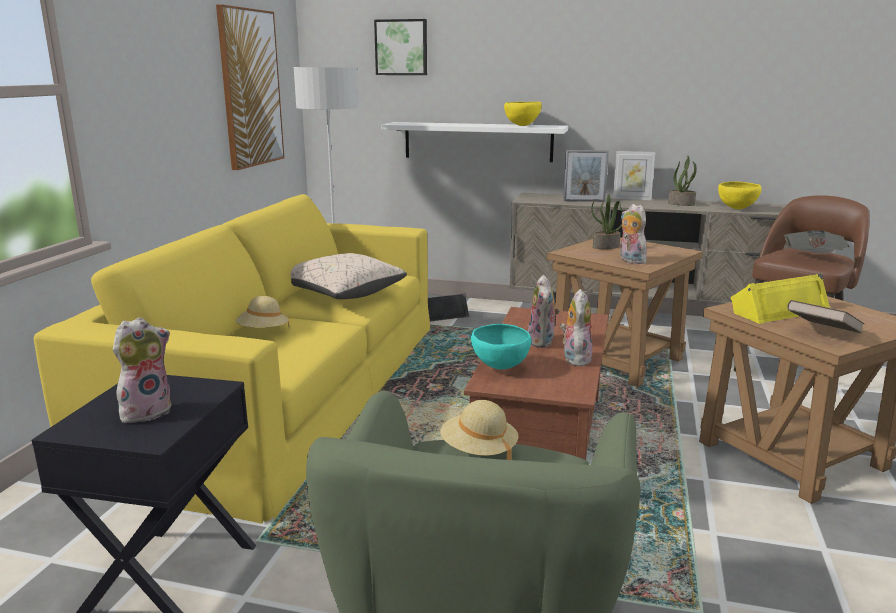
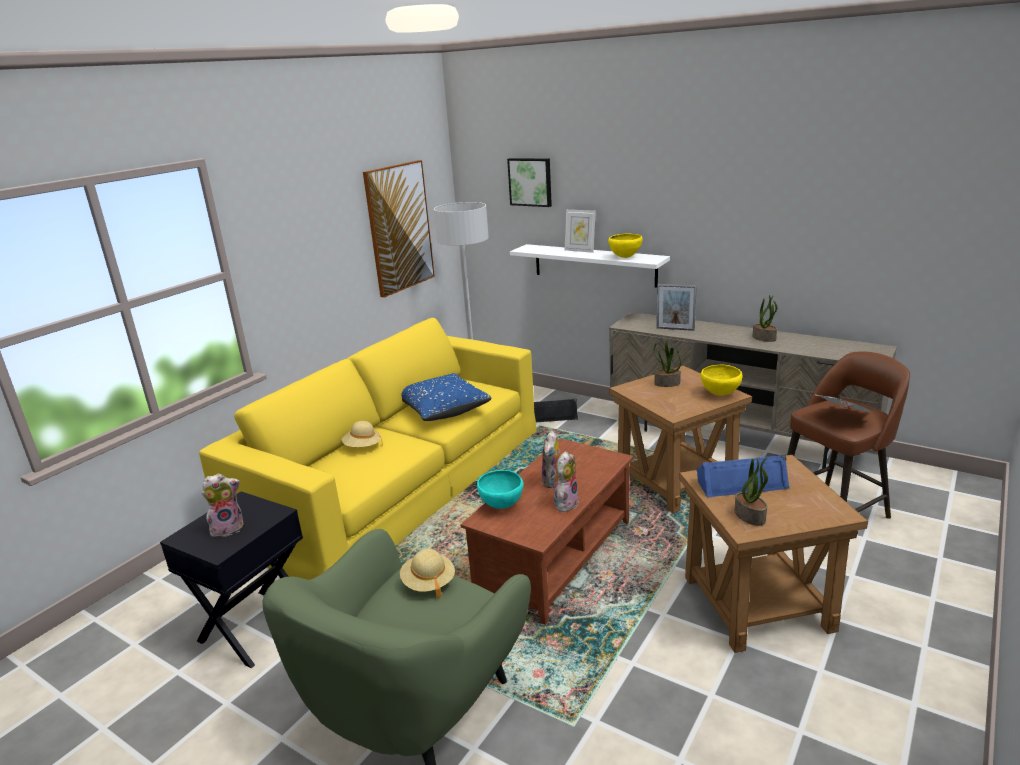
camera: 20 degrees right, 5 degrees up
(341, 293) = (442, 409): beige pillow -> blue pillow
(630, 261) = (671, 405): plush toy -> none
(631, 198) = (724, 327): picture frame -> picture frame (580, 250)
(736, 209) = (811, 349): yellow bowl -> yellow bowl (720, 394)
(778, 310) = (741, 483): yellow speaker -> blue speaker
(822, 333) = (750, 516): brown book -> potted plant

